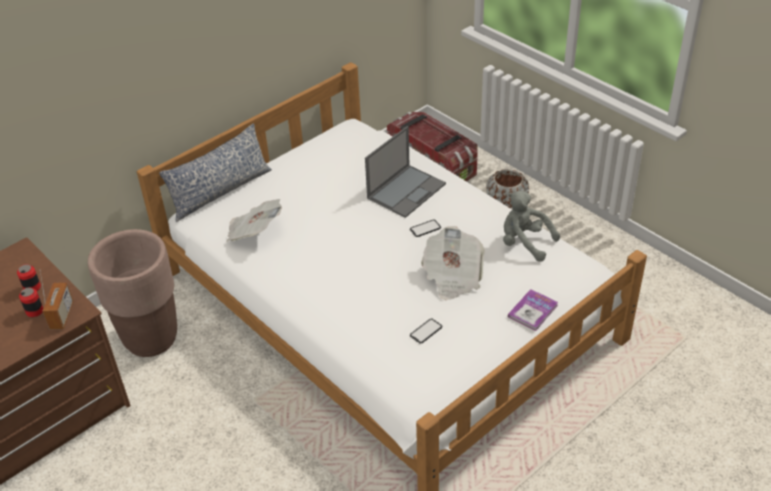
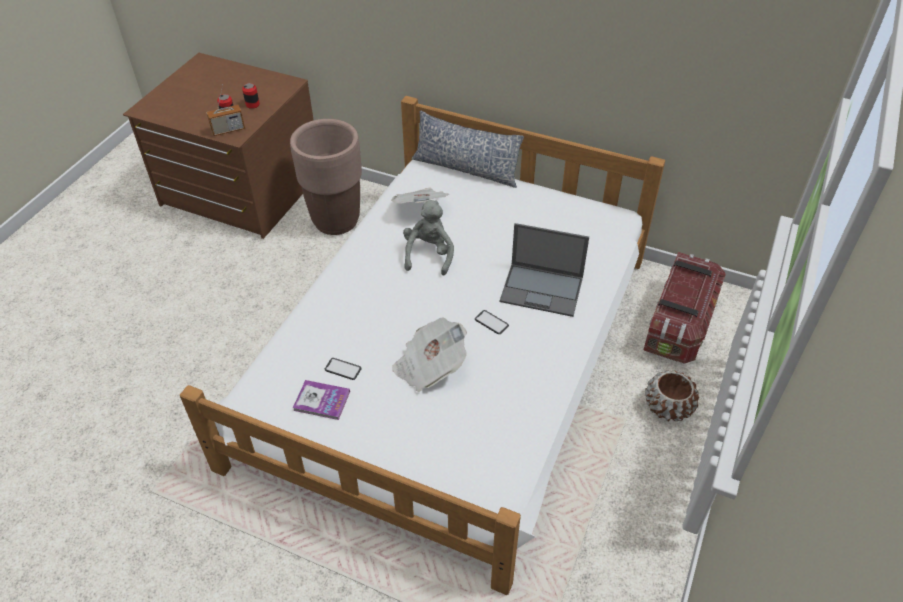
camera: 65 degrees right, 5 degrees up
(524, 243) = (515, 413): grey plush toy -> grey plush toy (429, 254)
(533, 311) = (409, 450): book -> book (322, 401)

